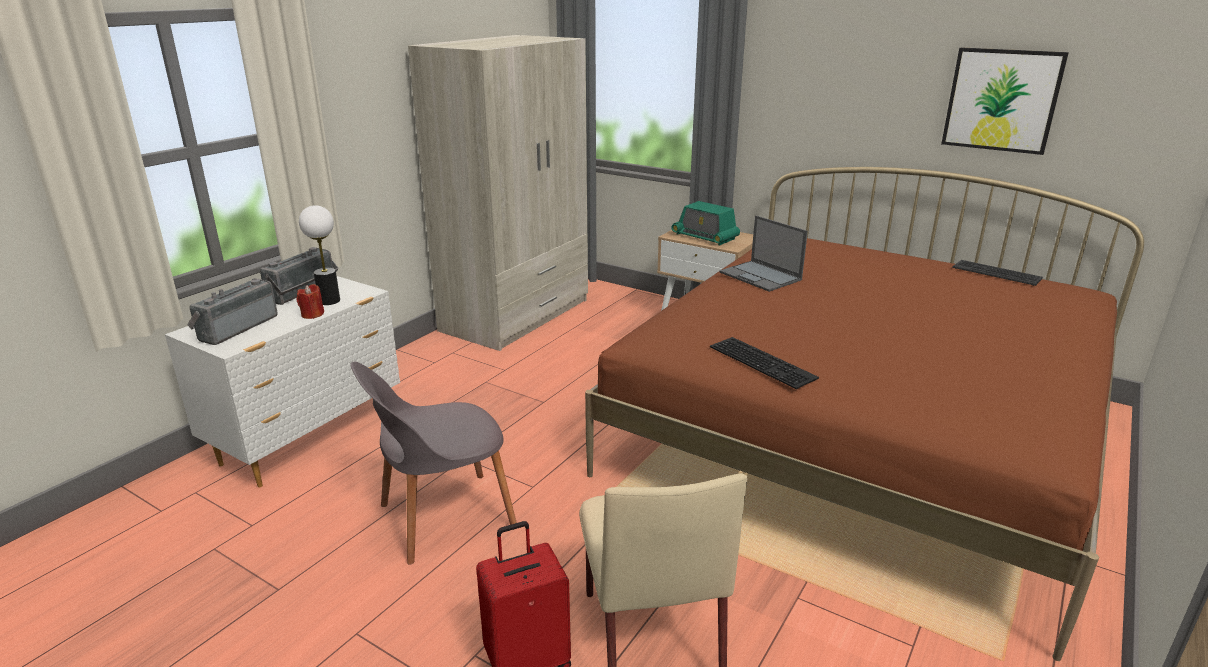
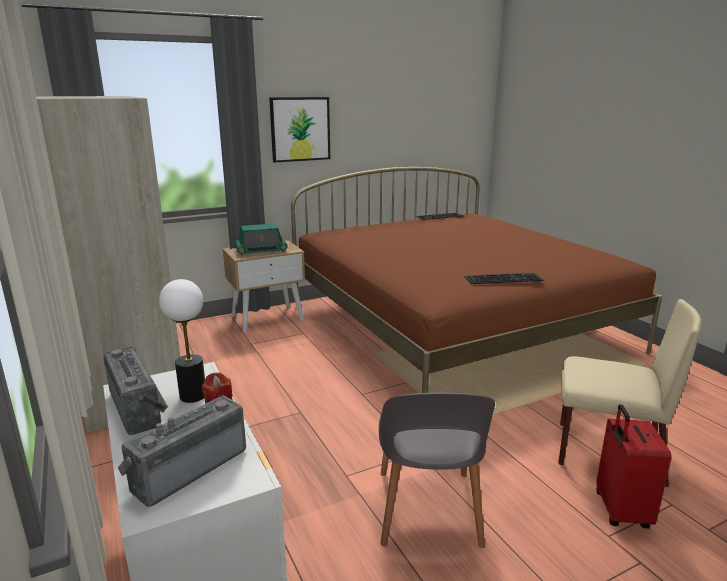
camera: 60 degrees left, 5 degrees down
(236, 327) = (187, 468): radio -> radio turned 75 degrees clockwise
(761, 276) = (380, 250): laptop -> none
(1002, 100) = (409, 121): picture -> picture (300, 129)

